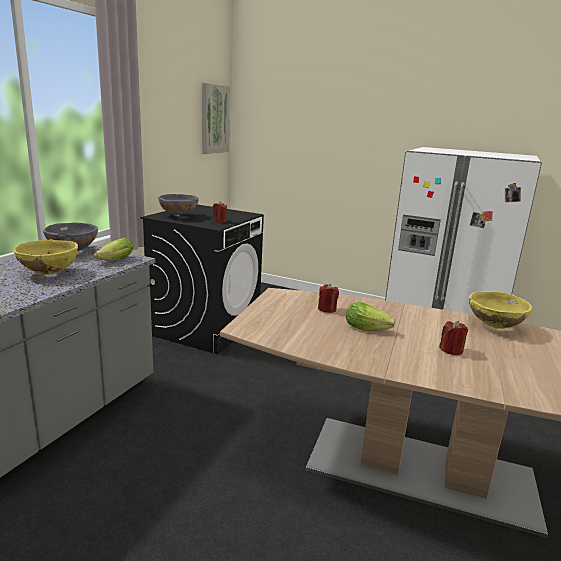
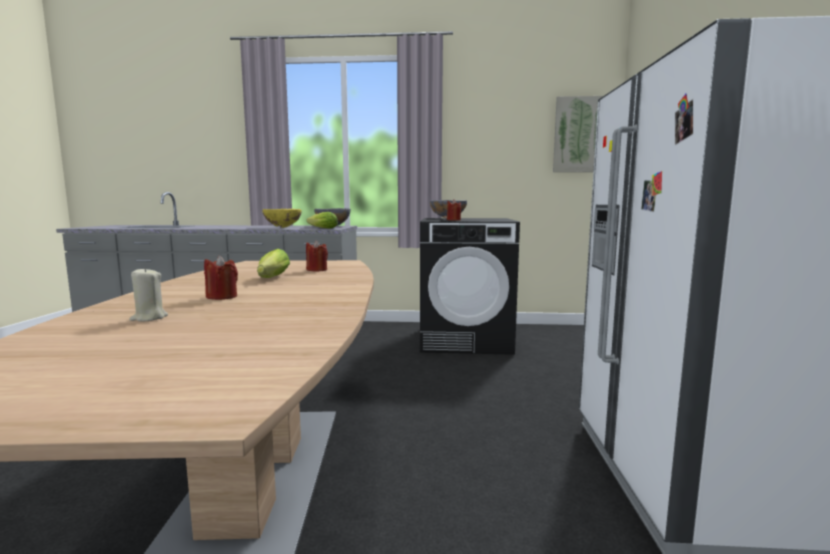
camera: 70 degrees right, 10 degrees down
(494, 326) = (322, 310): yellow bowl -> none
(523, 373) = (149, 318): none -> beige candle

